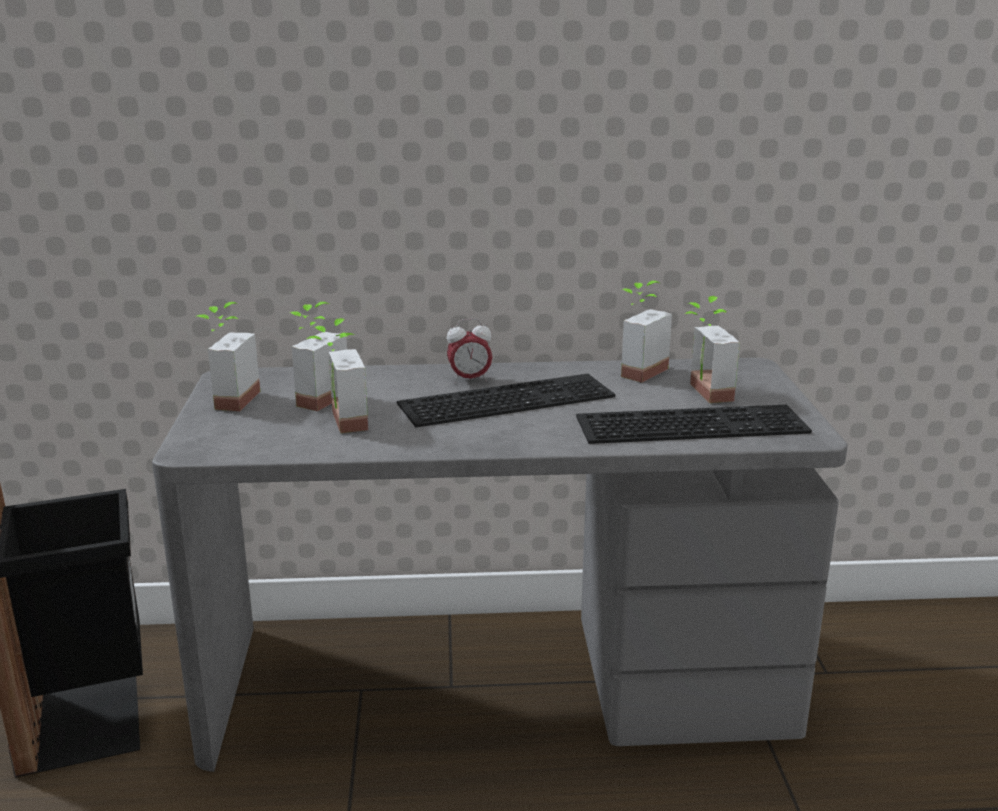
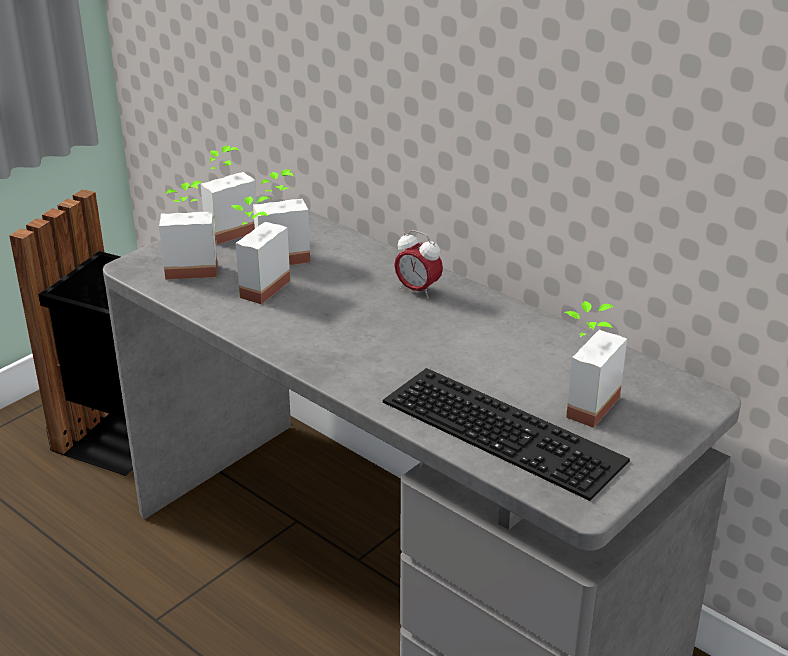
camera: 45 degrees right, 10 degrees up
(507, 398) = (410, 324): keyboard -> none
(635, 370) = (574, 348): potted plant -> potted plant (192, 266)

